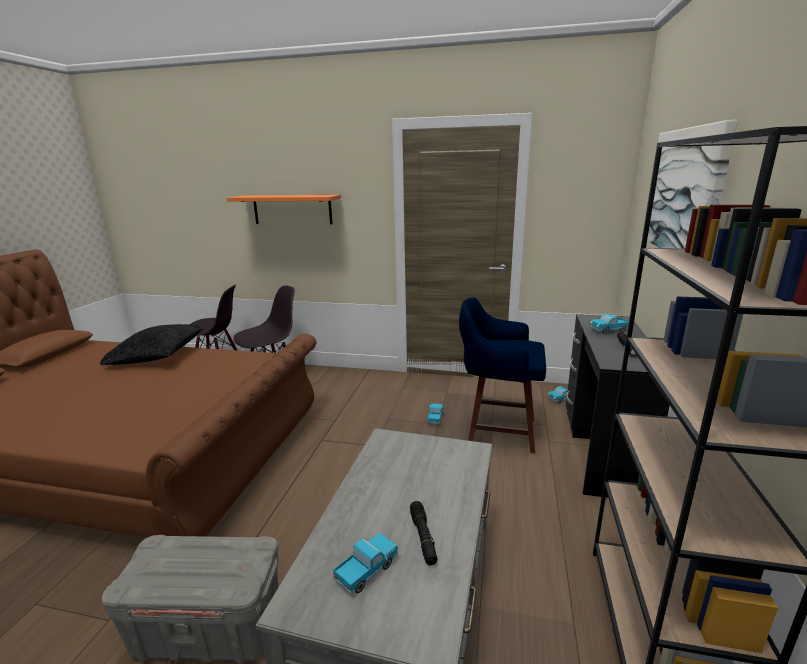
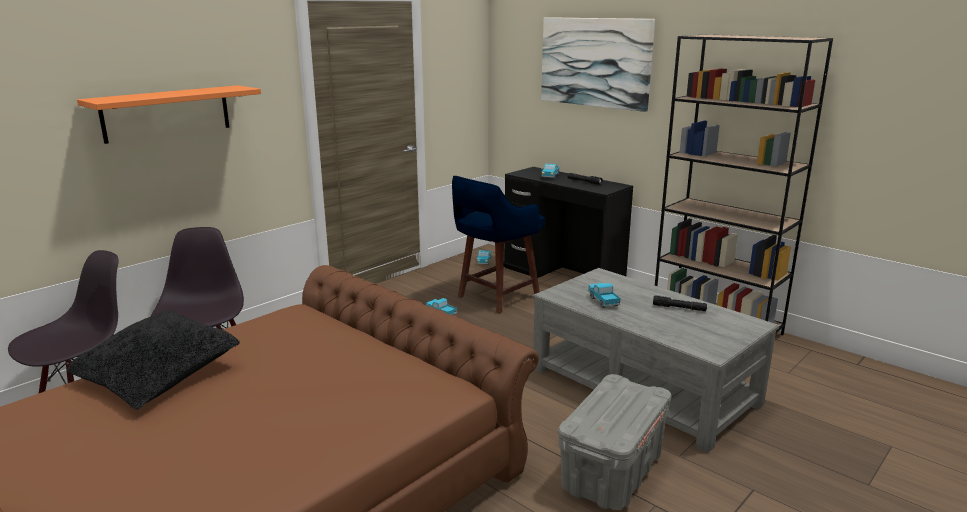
camera: 60 degrees left, 0 degrees up
(367, 570) = (697, 328): toy truck -> toy truck (603, 301)

